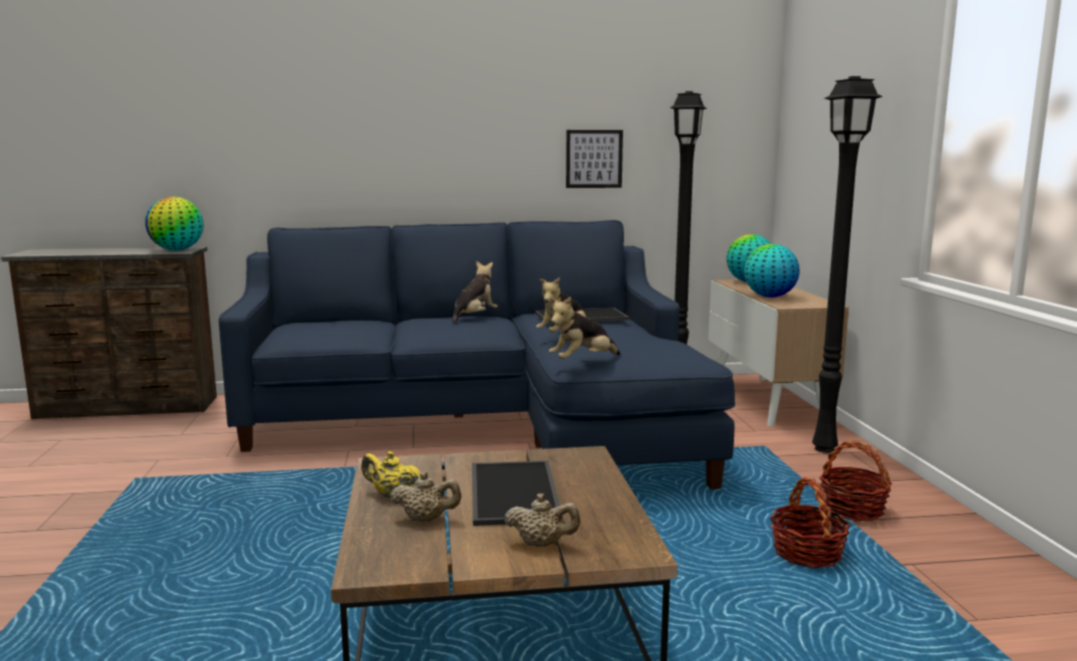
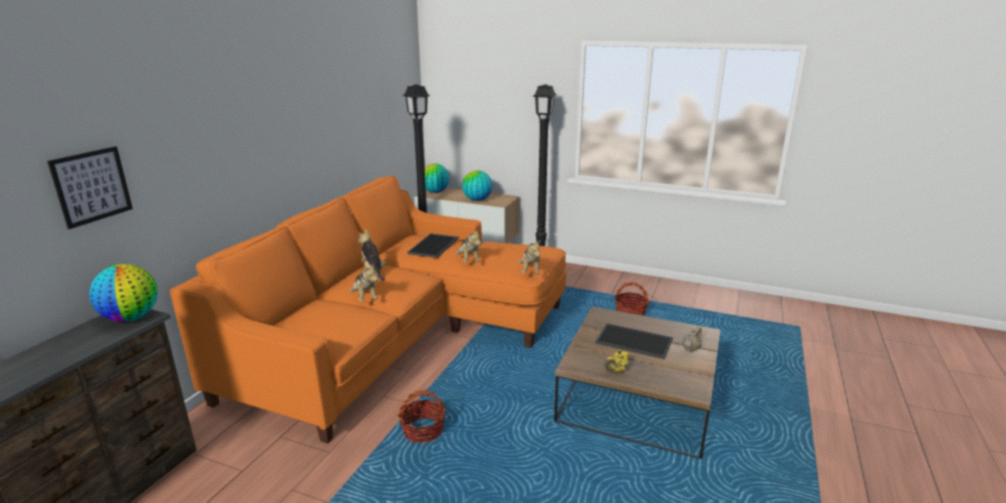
camera: 60 degrees left, 10 degrees up
(402, 328) = (365, 298): none -> plush toy
(426, 519) = (651, 368): beige teapot -> none
(487, 423) = (398, 335): blue sofa -> orange sofa
(594, 159) = (355, 135): picture -> picture (92, 186)
(853, 509) = (601, 289): basket -> basket (423, 431)

